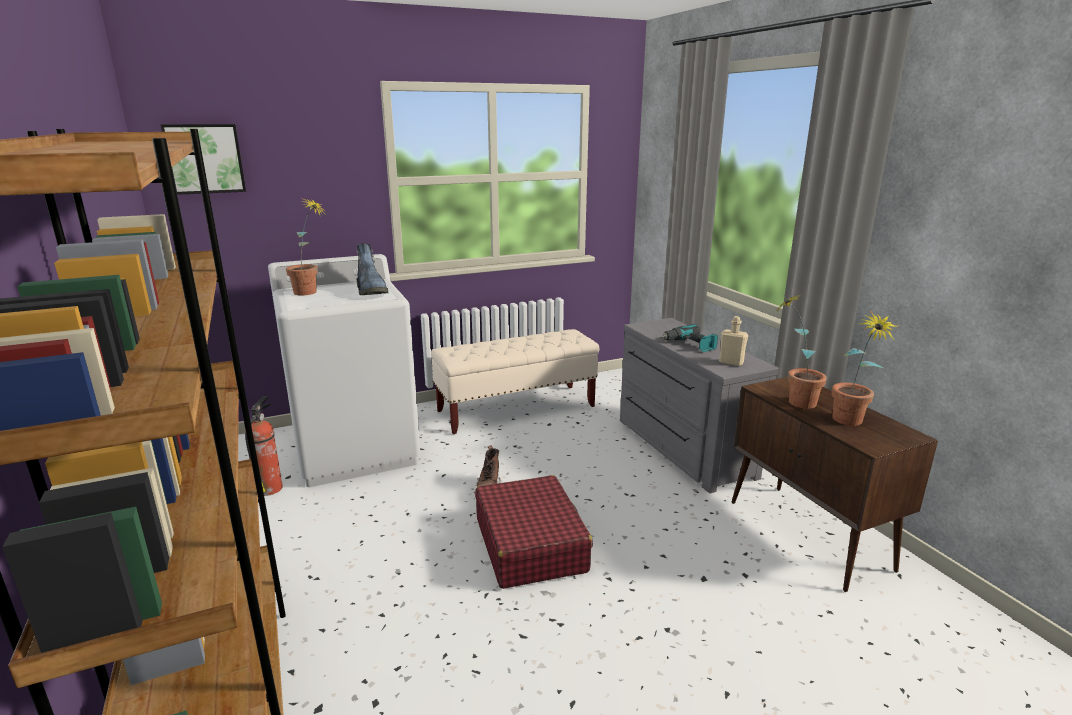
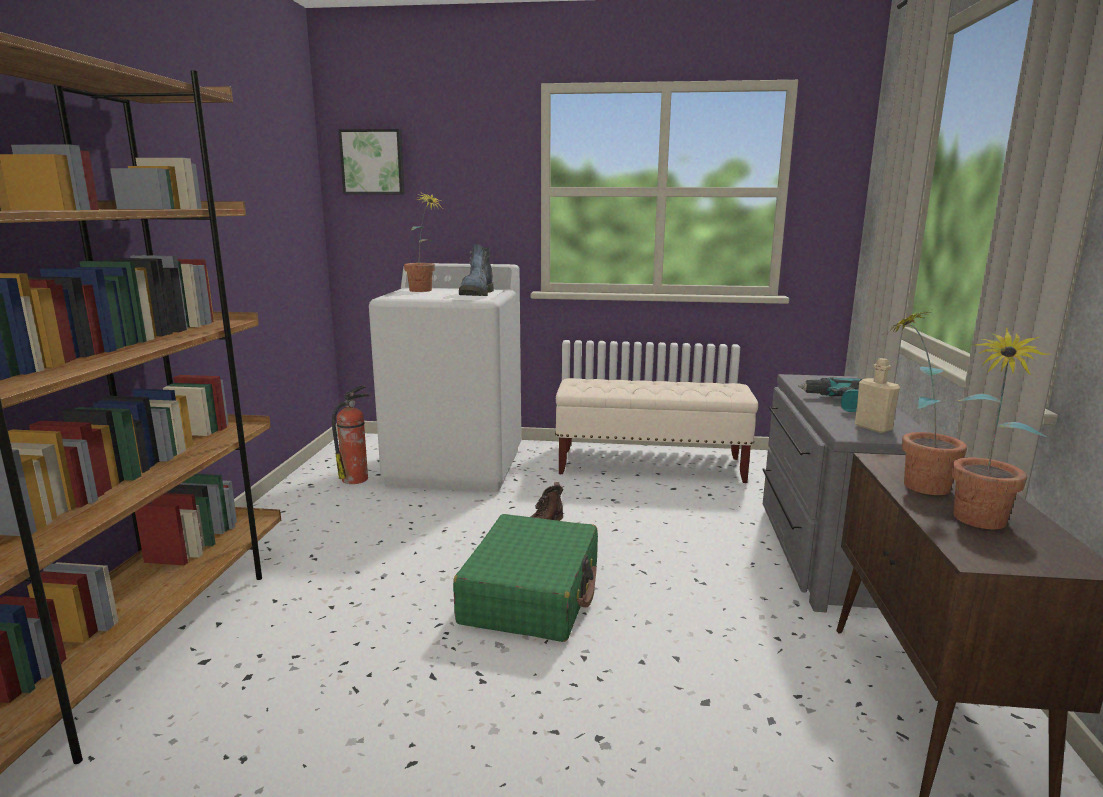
camera: 30 degrees right, 5 degrees down
(530, 544) = (532, 594): red suitcase -> green suitcase

